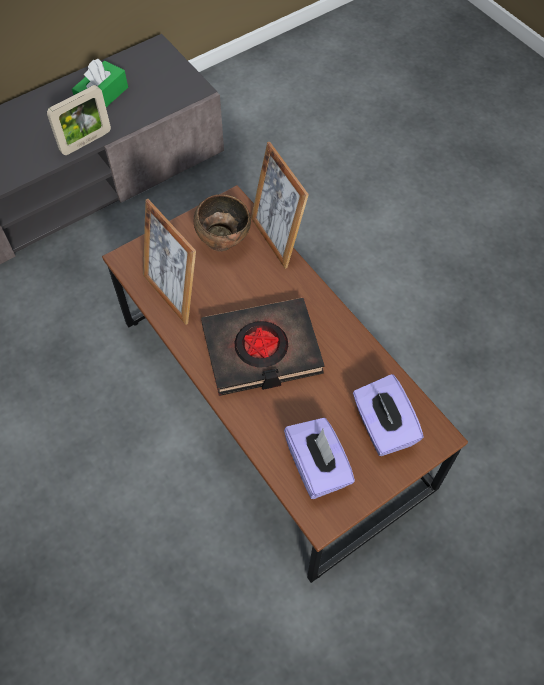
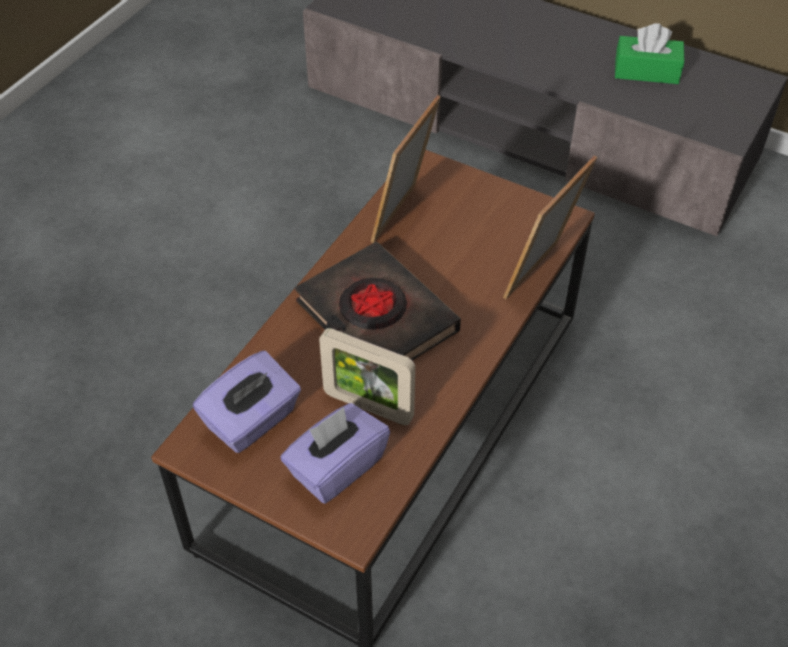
camera: 65 degrees right, 10 degrees down
(86, 142) = (572, 86): picture frame -> picture frame (368, 406)
(223, 241) = (503, 231): brown bowl -> none

